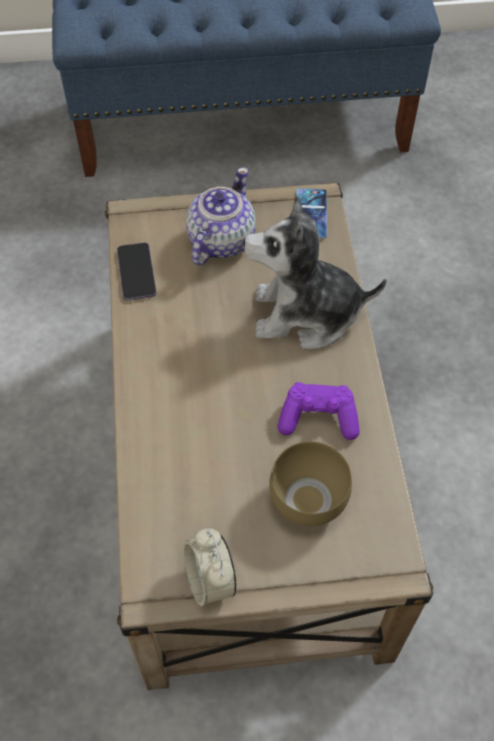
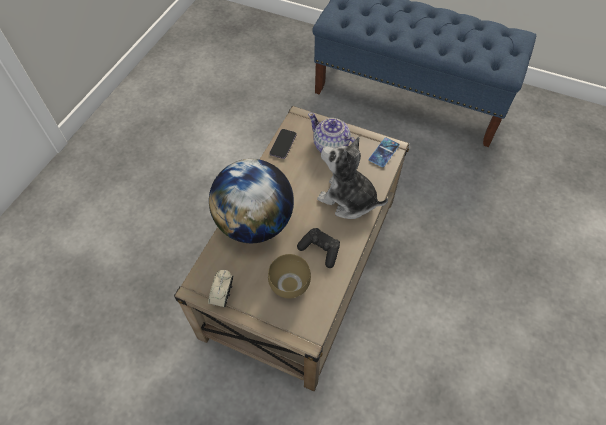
camera: 30 degrees right, 0 degrees up
(178, 427) = (255, 223): none -> globe
(220, 241) = (331, 146): teapot -> teapot turned 105 degrees counterclockwise
(318, 418) = (320, 250): purple game controller -> black game controller

